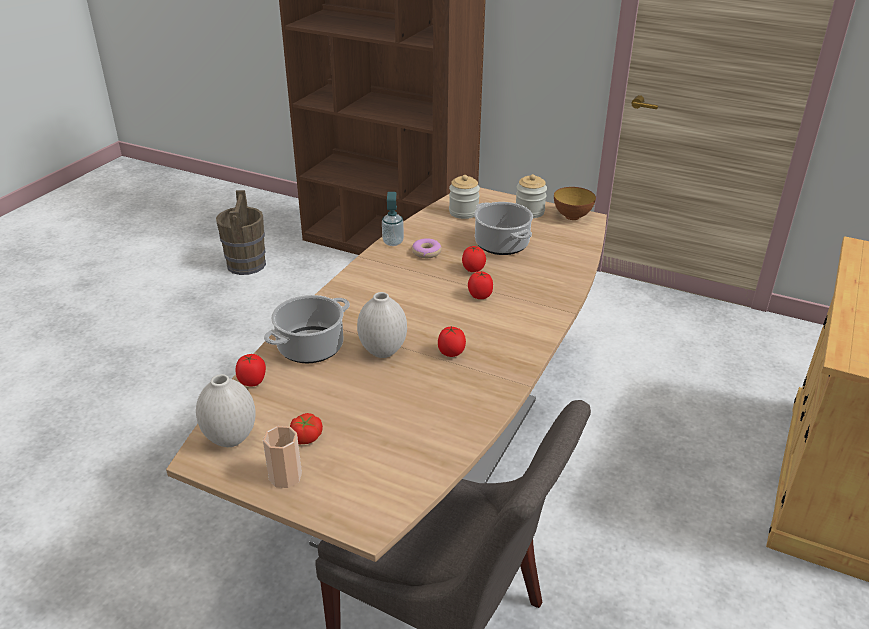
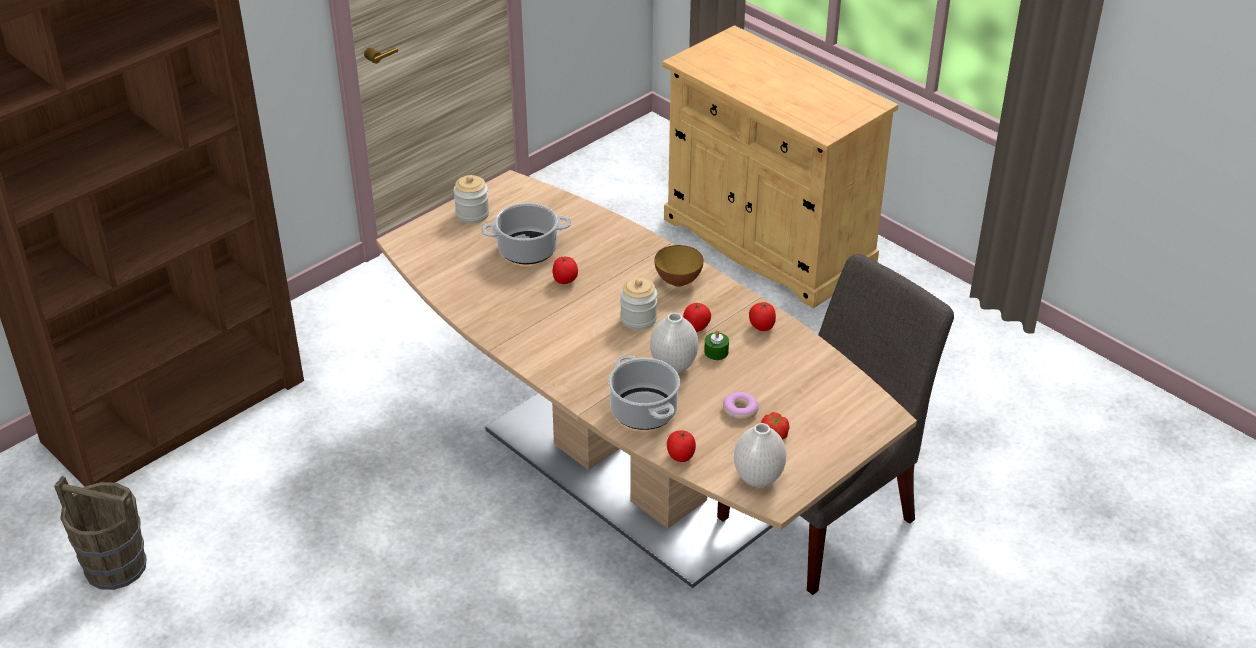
camera: 70 degrees left, 5 degrees up
(285, 476) = (818, 453): cup -> none
(393, 242) = (475, 320): soap dispenser -> none
(420, 373) = (716, 352): none -> green candle
(426, 252) = (512, 302): donut -> donut (740, 410)
(463, 212) = (442, 257): jar -> jar (638, 319)
(480, 296) = (614, 288): tomato -> tomato (761, 327)
(572, 216) = (501, 191): bowl -> bowl (678, 281)

